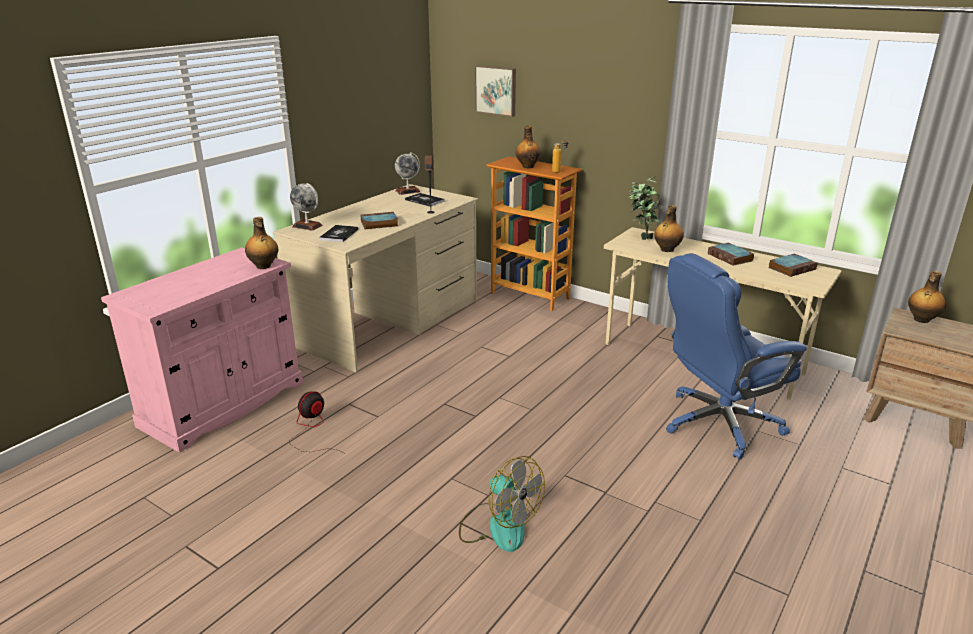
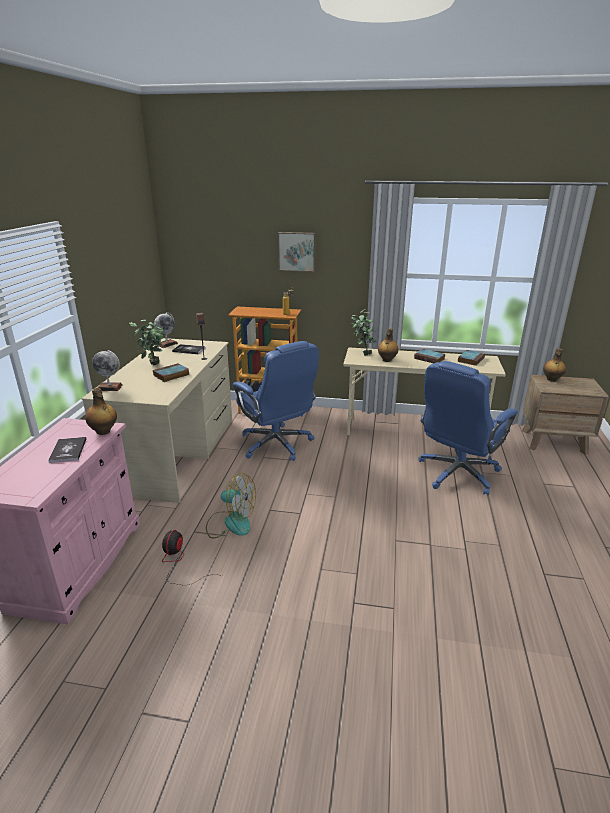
camera: 25 degrees left, 0 degrees up
(339, 234) = (146, 390): book -> book (68, 450)
(371, 211) = (153, 366): none -> potted plant
(496, 90) = (221, 256): picture -> picture (297, 251)
(498, 526) = (382, 595): fan -> fan (230, 523)
(509, 336) = (277, 444): none -> blue office chair
(528, 166) = (261, 312): bottle -> none

